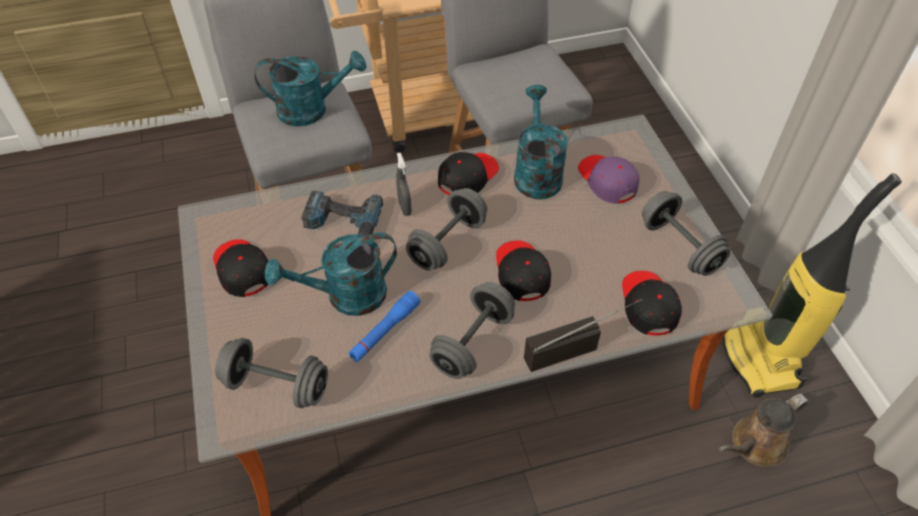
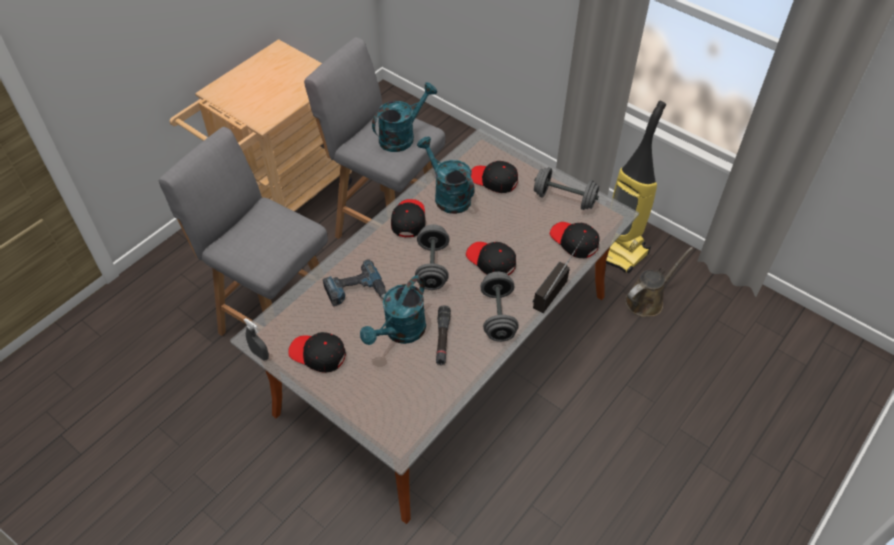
camera: 35 degrees left, 0 degrees up
(276, 385) = (407, 406): grey dumbbell -> none
(312, 109) = (269, 226): turquoise watering can -> turquoise watering can (402, 136)
(385, 331) = (442, 338): blue flashlight -> black flashlight
(404, 207) = (386, 259): grey spray bottle -> grey spray bottle (260, 354)
(607, 181) = (493, 180): purple cap -> black cap
(755, 445) = (647, 300): brown watering can -> brown watering can turned 150 degrees counterclockwise

